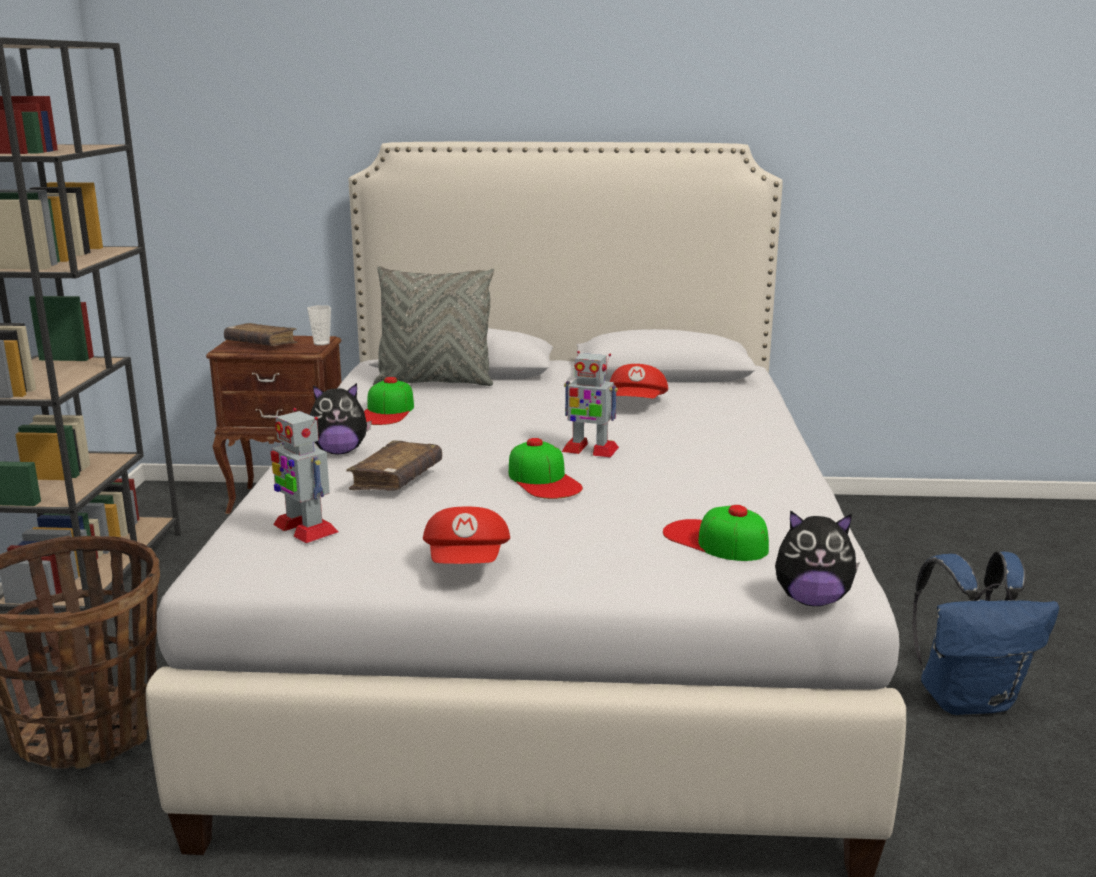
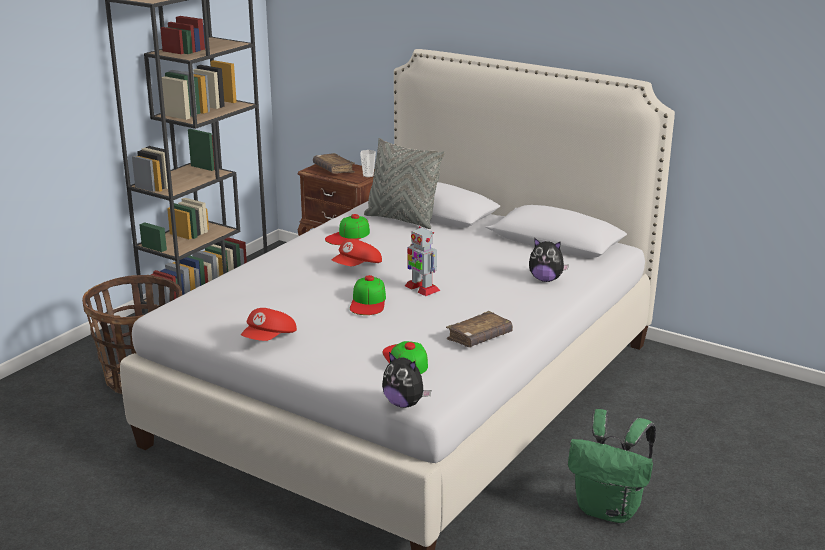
camera: 30 degrees right, 5 degrees up
(304, 528) = (220, 300): toy robot -> none
(340, 451) = (291, 258): plush toy -> plush toy (546, 279)
(396, 479) = (294, 282): brown book -> brown book (479, 337)
(638, 404) = (500, 262): red cap -> red cap (357, 267)
(968, 699) = (609, 510): blue backpack -> green backpack

